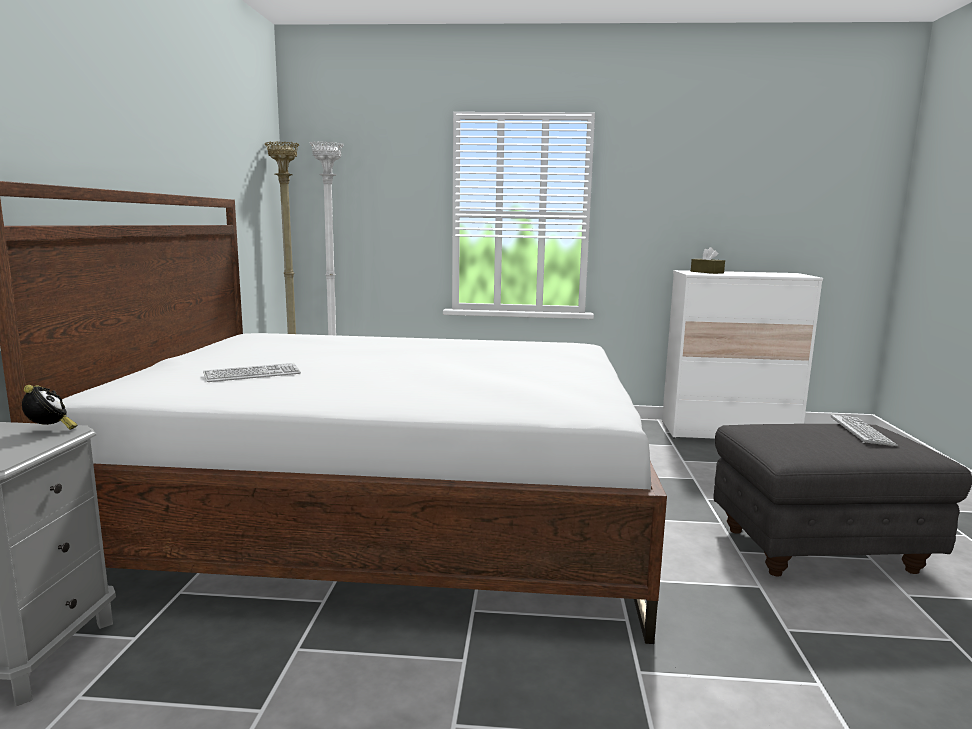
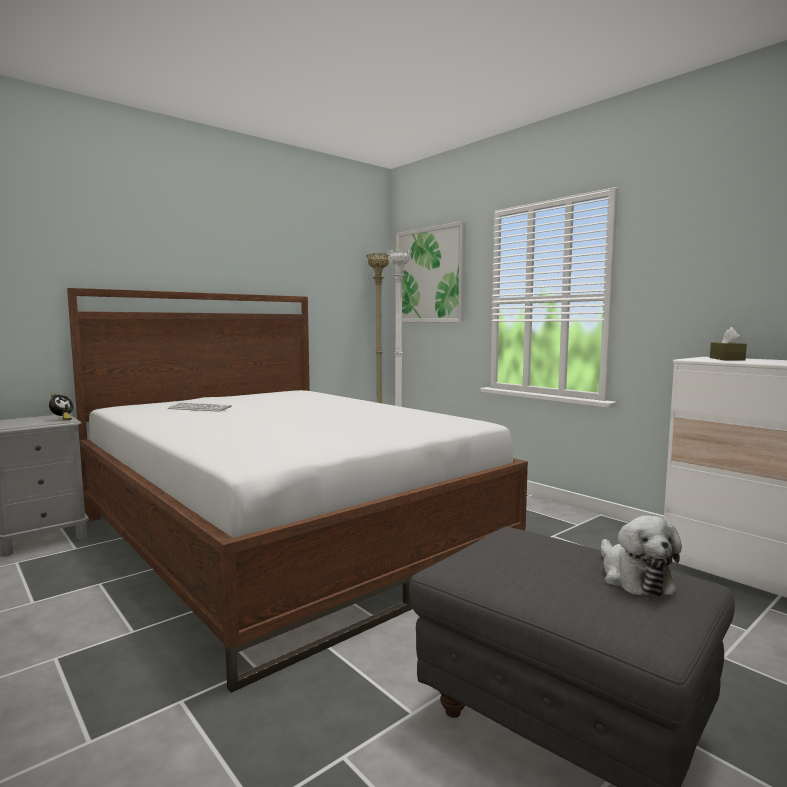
camera: 45 degrees right, 5 degrees down
(354, 177) = (430, 275): none -> picture
(861, 431) = (634, 578): keyboard -> plush toy

